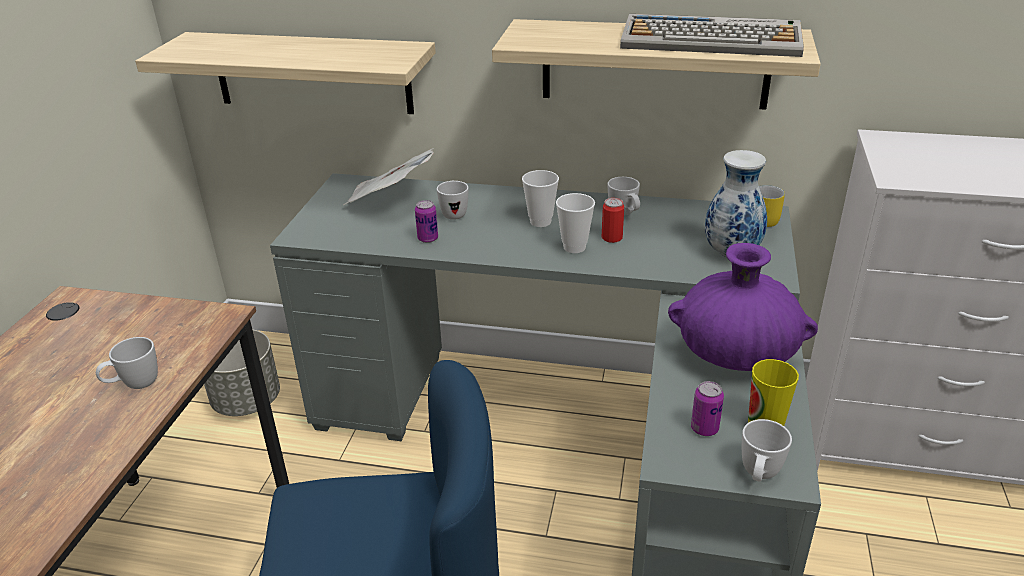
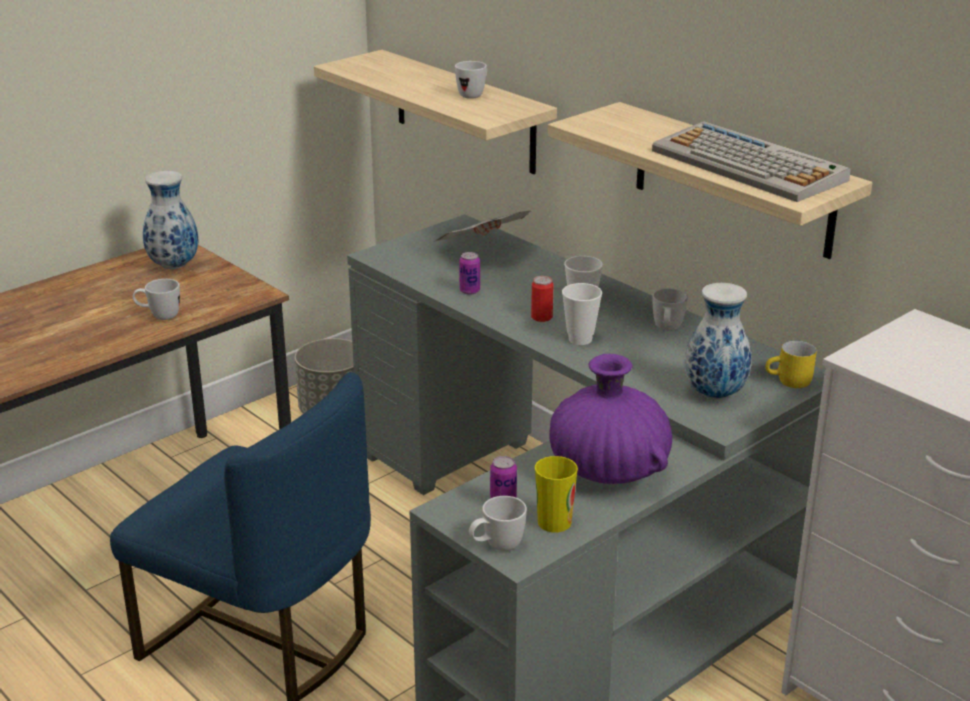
camera: 35 degrees right, 5 degrees down
(88, 321) = (174, 266): none -> vase
(454, 213) = (518, 278): white mug -> white mug (474, 95)
(612, 238) = (624, 344): can -> can (541, 317)

